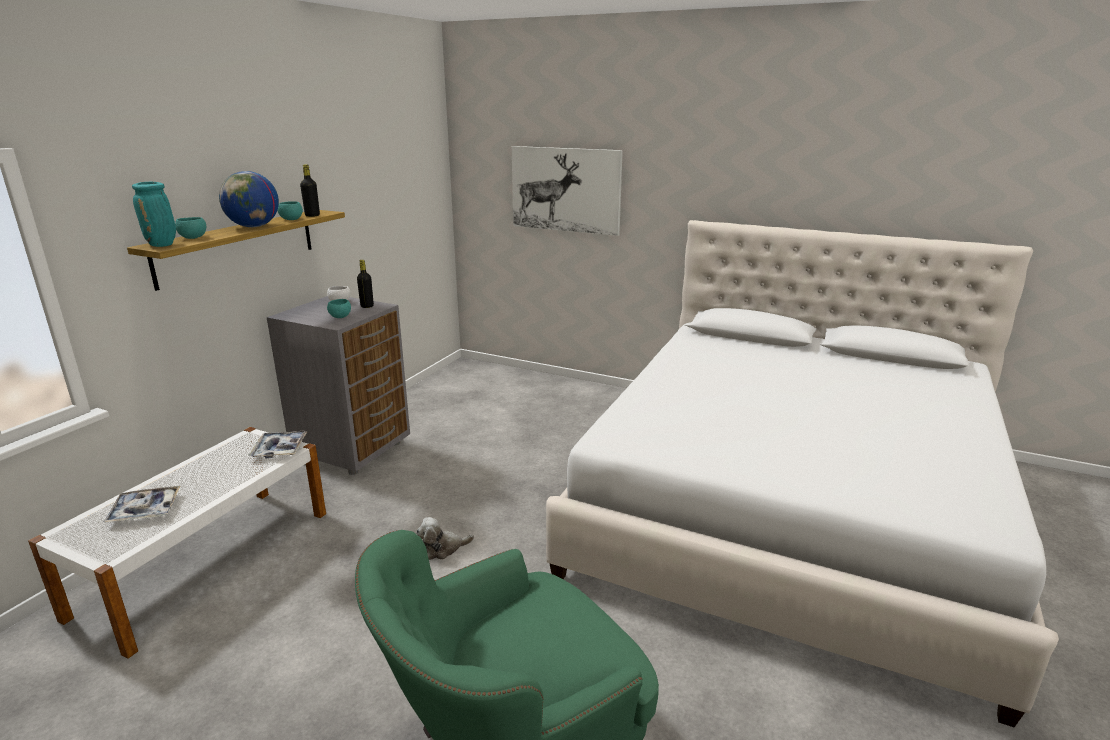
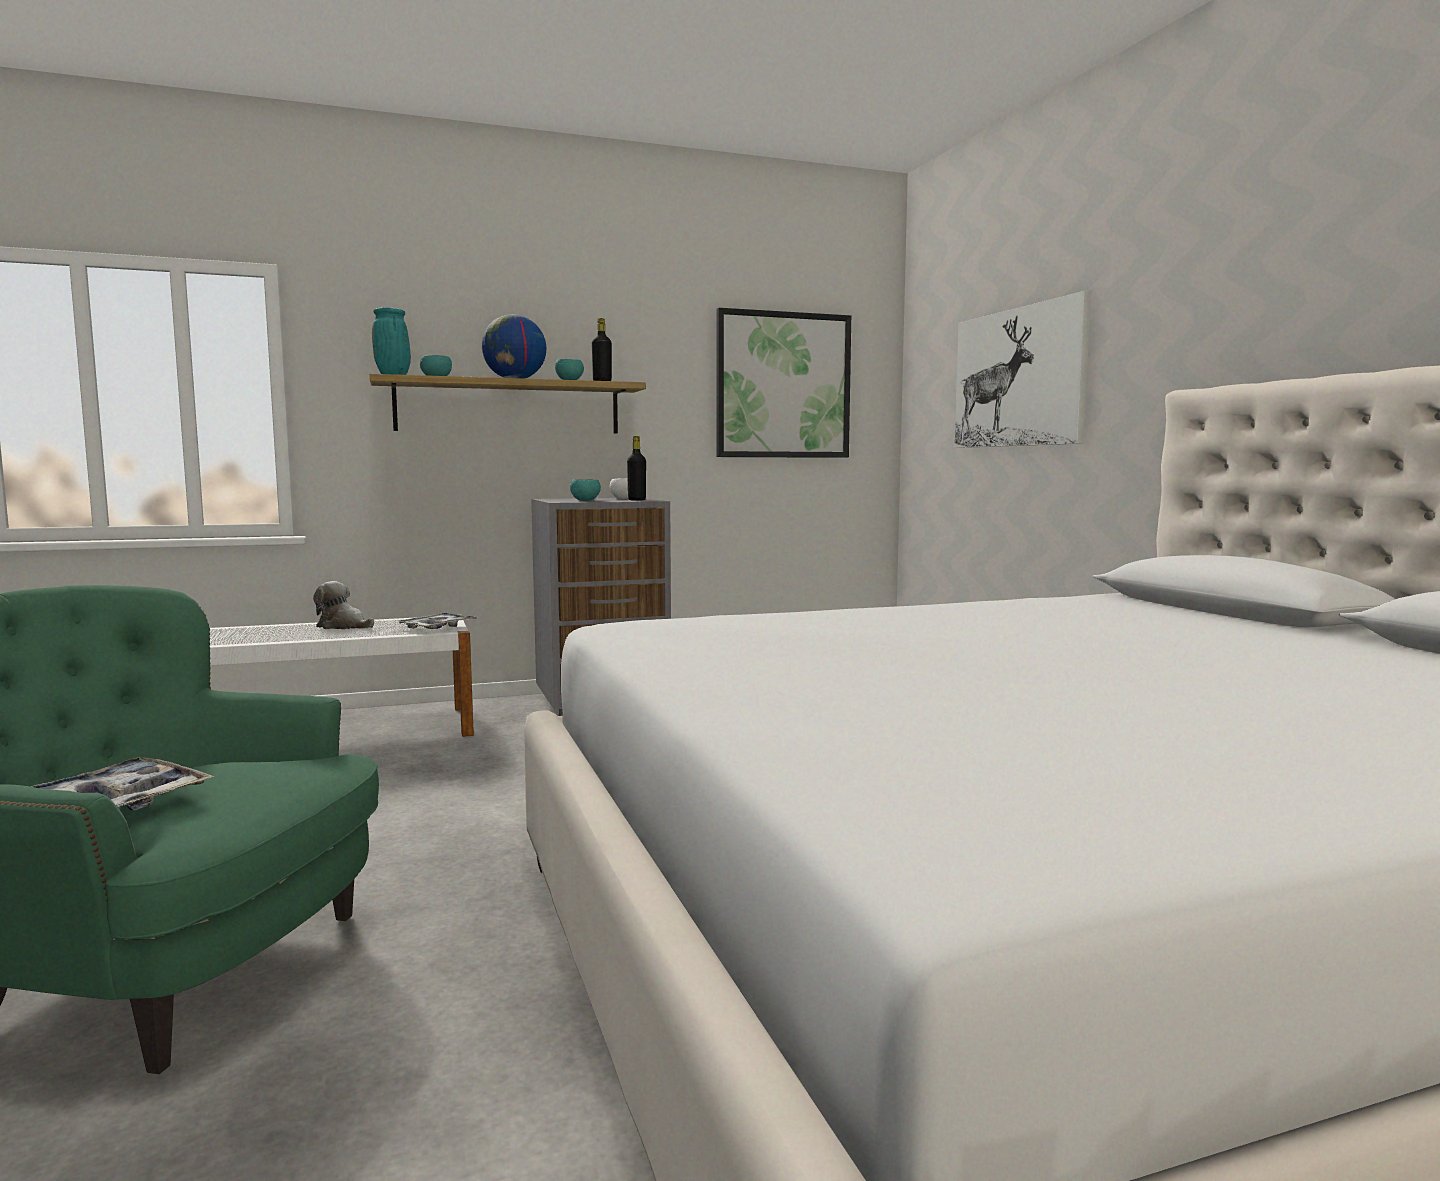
camera: 45 degrees right, 15 degrees down
(145, 510) = (263, 633): tray -> tray (121, 801)
(396, 189) = (783, 385): none -> picture
(442, 549) = (499, 795): plush toy -> plush toy (343, 626)

